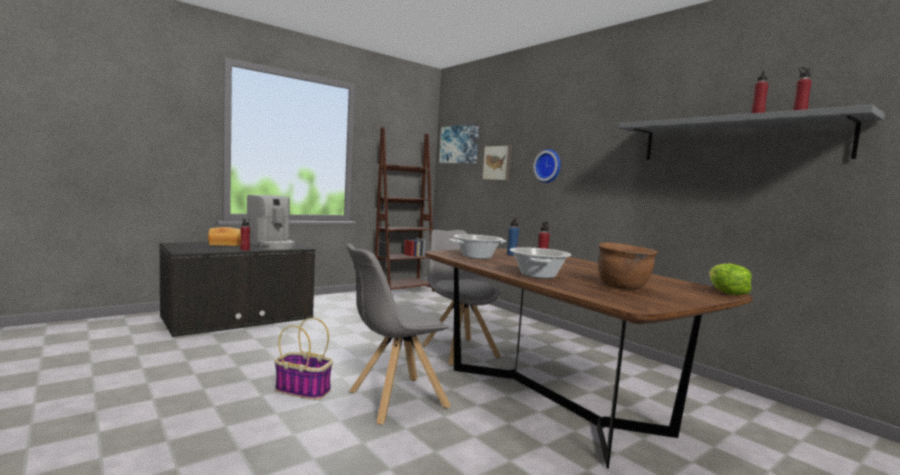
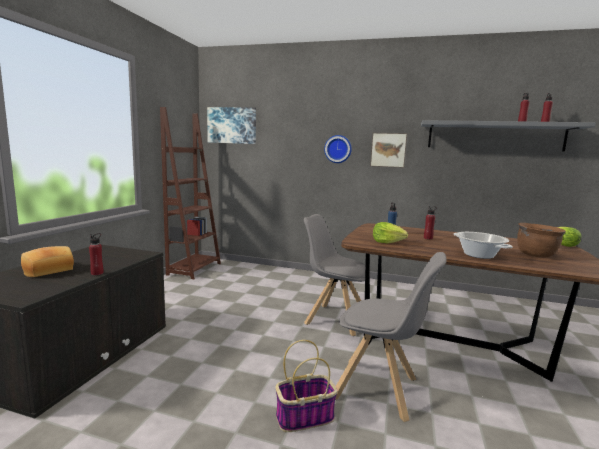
camera: 35 degrees left, 5 degrees up
(272, 245) = (106, 258): coffee machine -> none
(393, 400) = (380, 389): grey chair -> grey chair turned 90 degrees counterclockwise
(477, 256) = (387, 242): cooking pot -> lettuce
(497, 163) = (281, 144): picture -> picture (388, 150)

